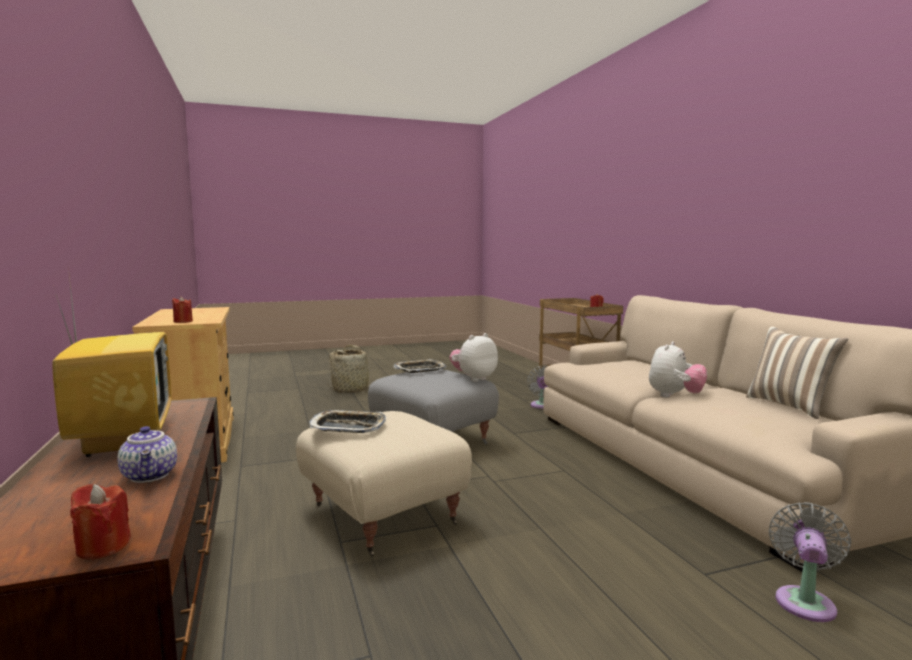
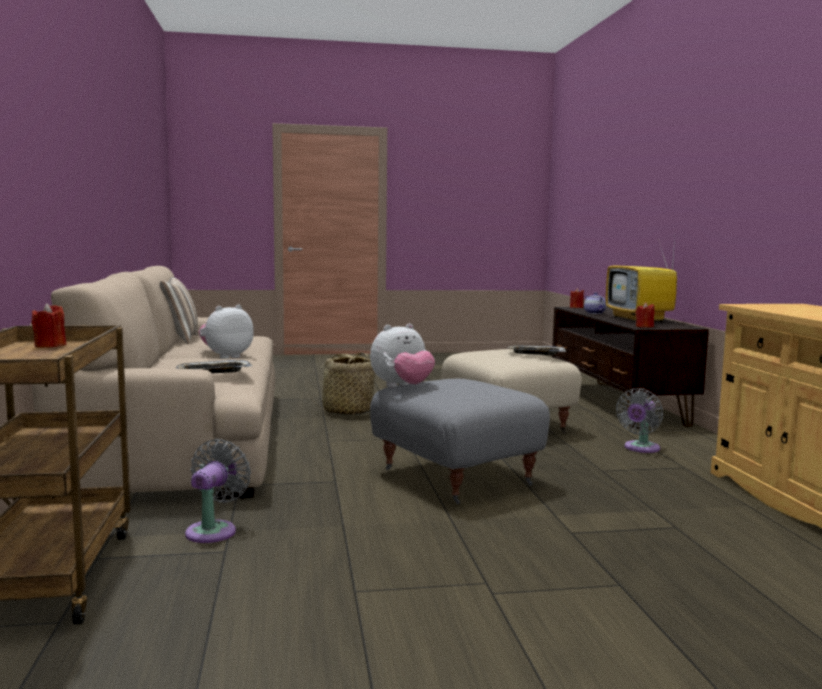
camera: 170 degrees left, 0 degrees up
(183, 321) = (774, 305): red candle -> red candle (644, 327)
(350, 389) = (684, 653): basket -> basket (347, 412)
(420, 370) = (474, 394): tray -> tray (213, 372)
(804, 600) = (289, 391): grey fan -> grey fan (640, 448)

